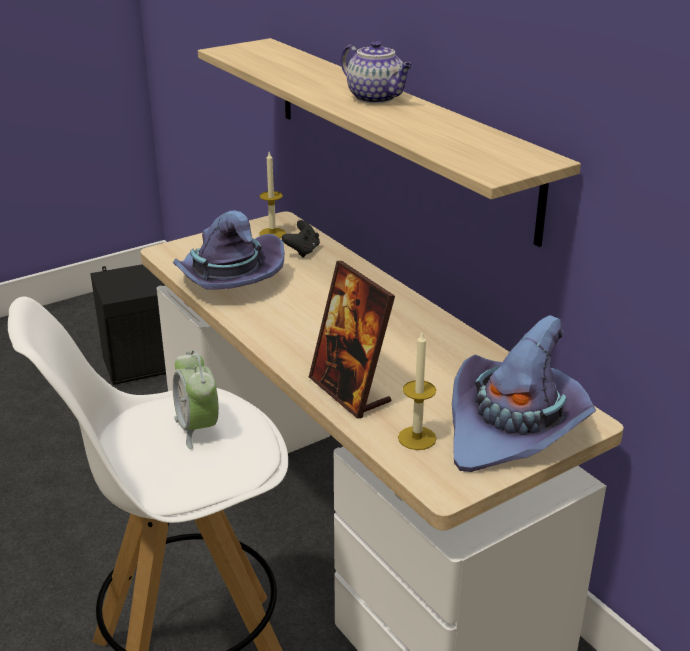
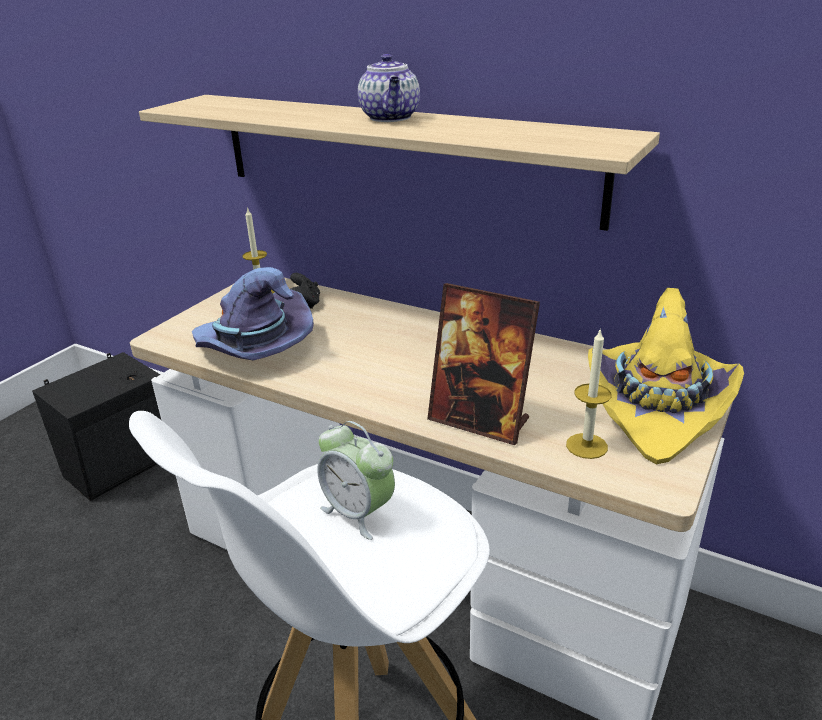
camera: 25 degrees left, 0 degrees up
(376, 98) = (391, 118): teapot -> teapot turned 60 degrees clockwise
(515, 428) = (657, 408): purple hat -> yellow hat

